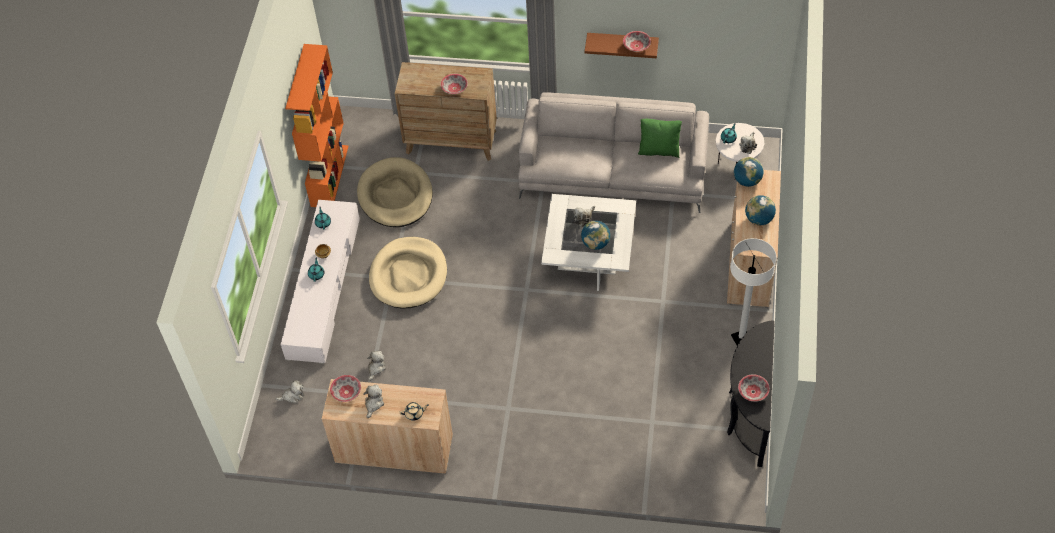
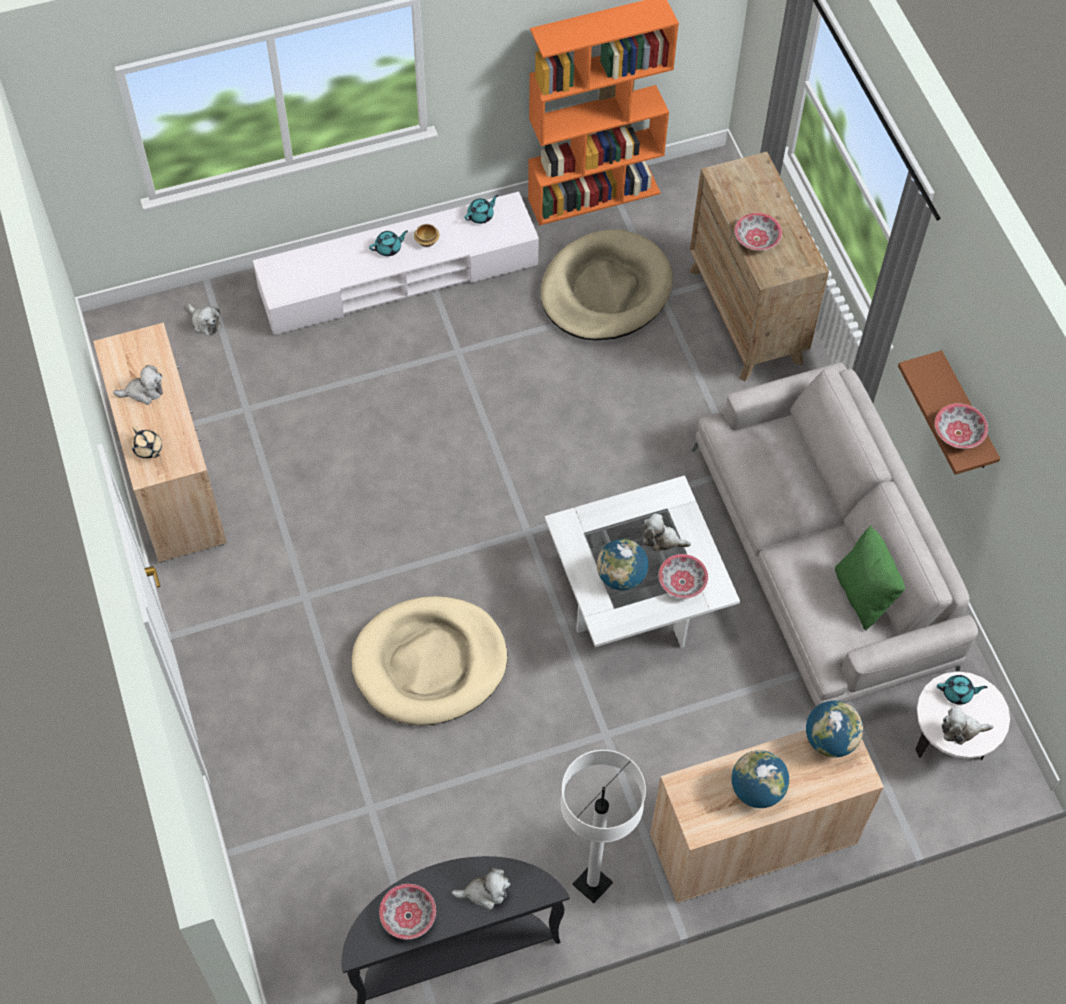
camera: 60 degrees right, 5 degrees up
(346, 392) = (148, 351): bowl -> bowl (681, 582)
(376, 368) = (296, 400): plush toy -> plush toy (485, 892)
(408, 275) = (473, 369): beige dog bed -> beige dog bed (430, 663)

